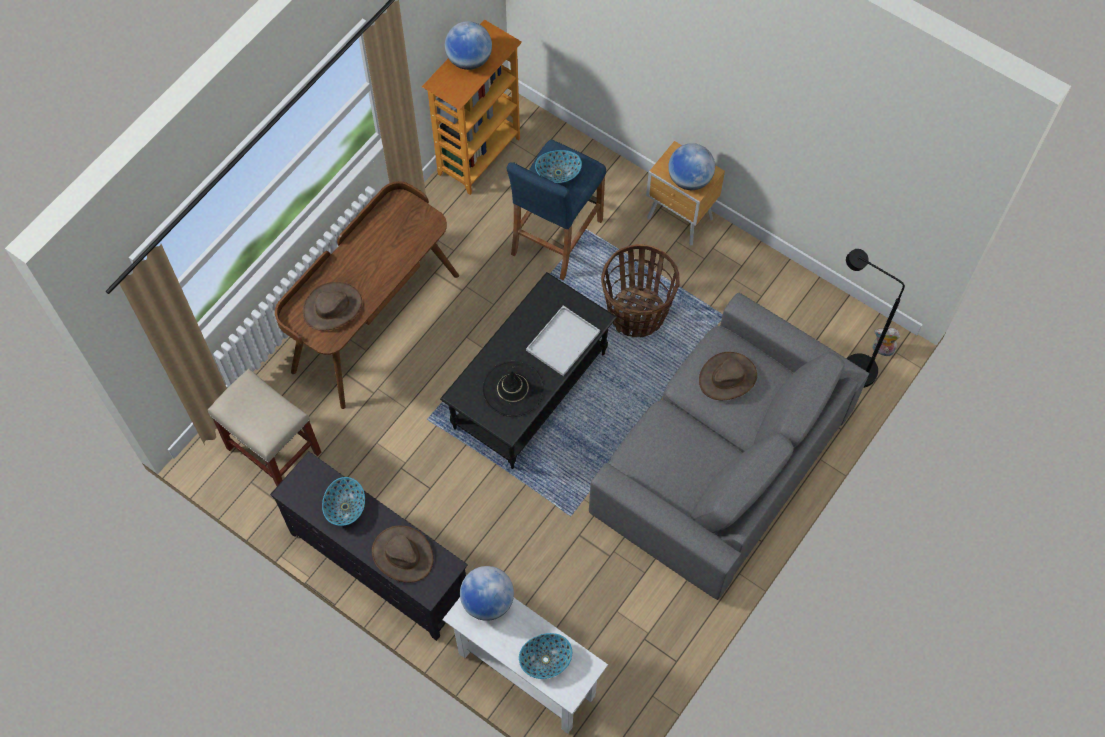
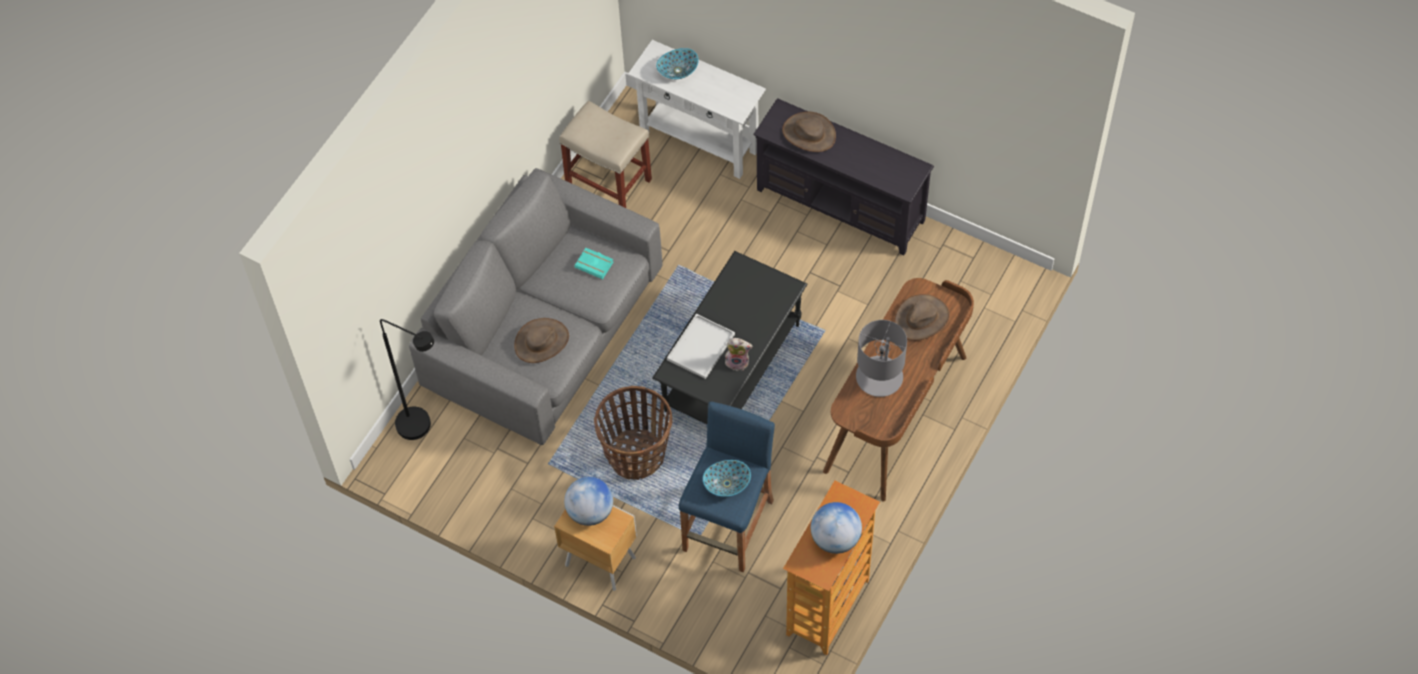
camera: 175 degrees right, 5 degrees down
(272, 450) = (962, 286): beige stool -> beige stool (610, 183)
(345, 506) = (866, 163): bowl -> none
(390, 254) = (879, 376): none -> grey table lamp
(487, 601) = (731, 104): globe -> none
(512, 389) = (741, 298): black hat -> none
(665, 459) = (595, 264): none -> turquoise book
(882, 350) = (389, 448): plush toy -> plush toy (738, 361)

